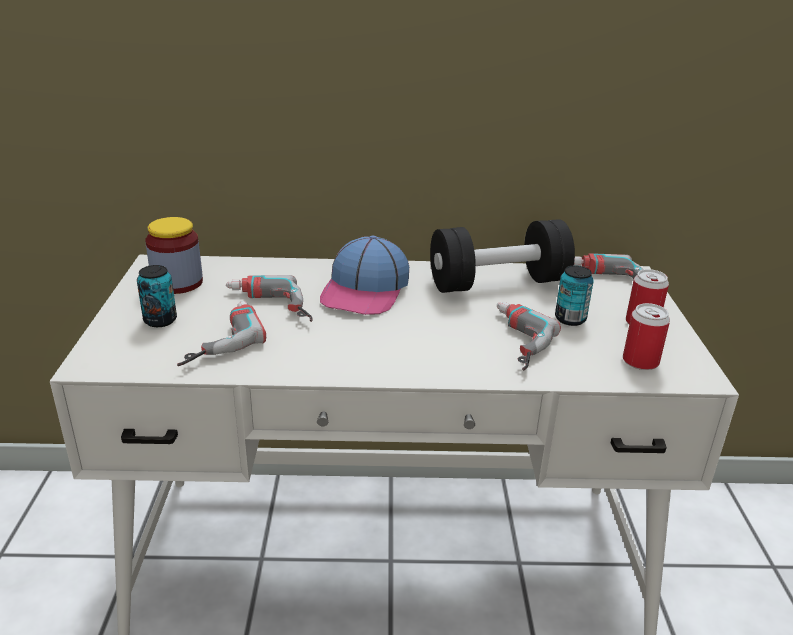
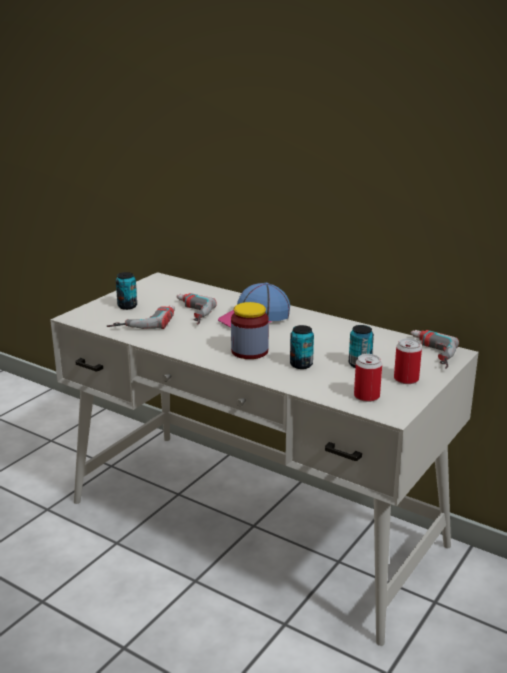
camera: 35 degrees right, 5 degrees down
(177, 283) = (158, 290): jar -> jar (249, 351)
(498, 283) = (345, 334): black dumbbell -> none
(511, 341) = (301, 365): power drill -> can

